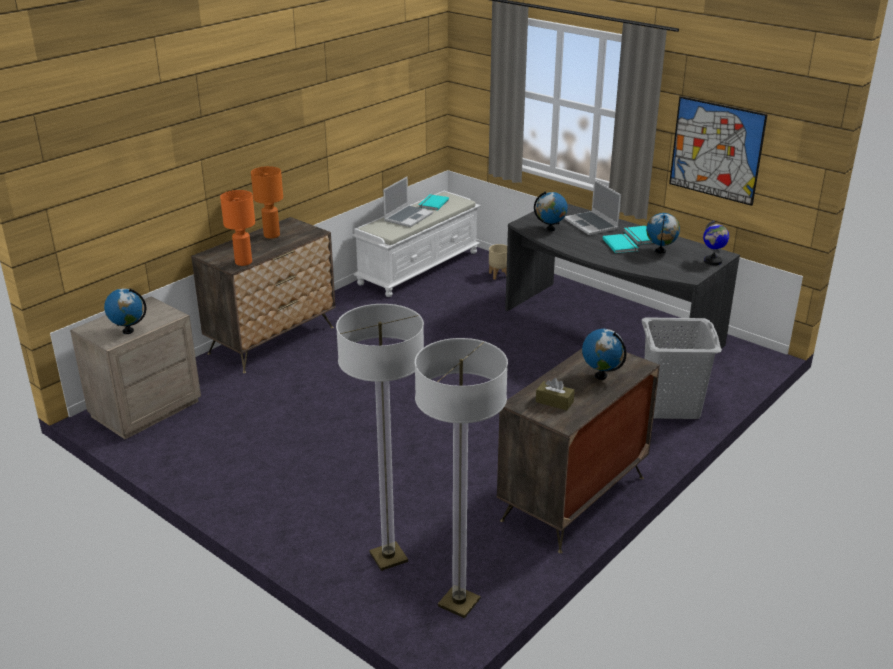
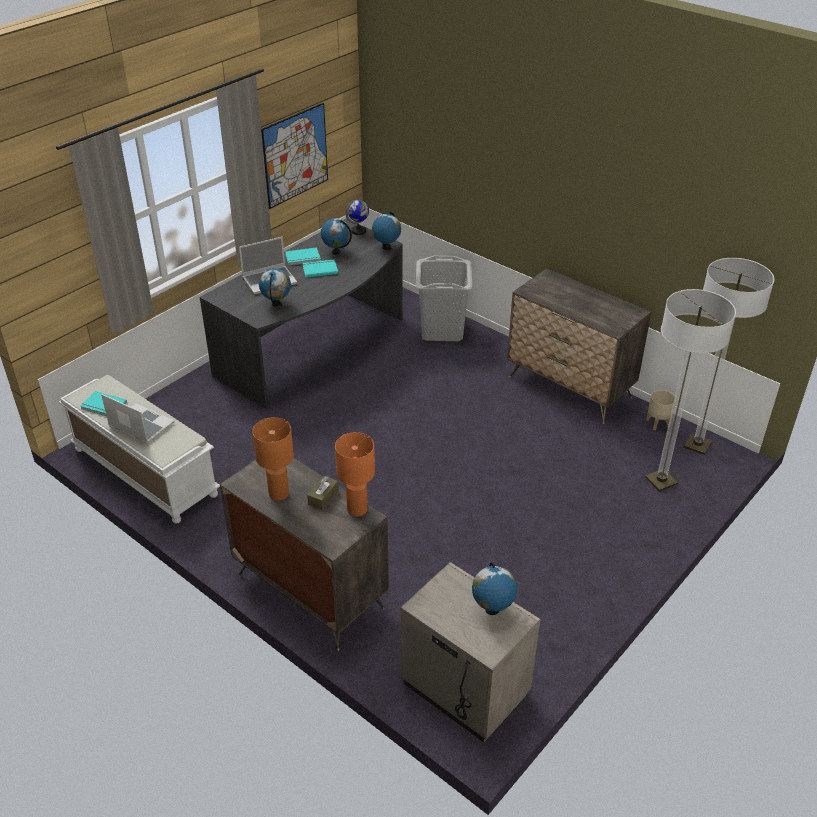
camera: 90 degrees left, 10 degrees up
(499, 275) = (182, 410): beige planter -> beige planter (657, 422)
(554, 402) = (609, 314): brown tissue box -> brown tissue box (323, 497)
(601, 376) = (568, 293): globe -> globe (386, 247)

